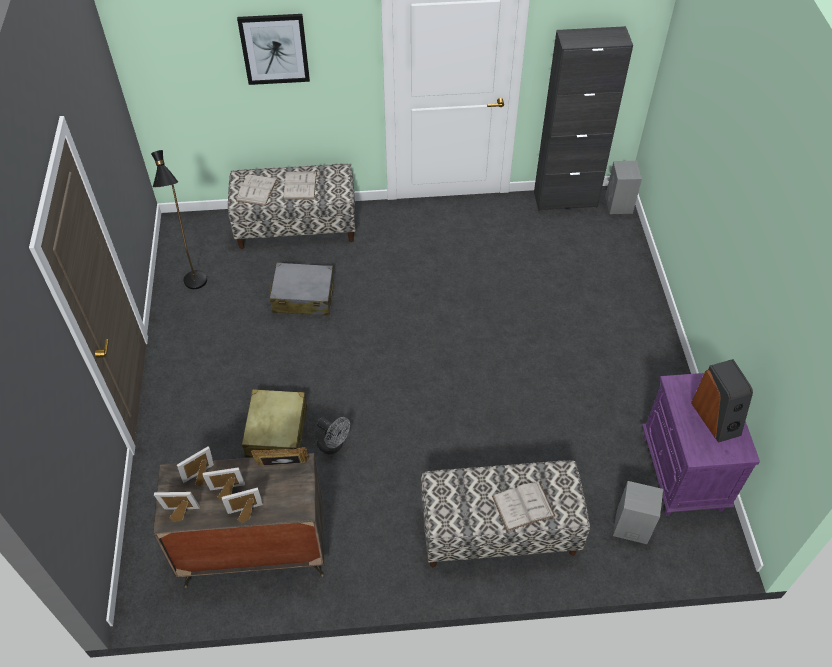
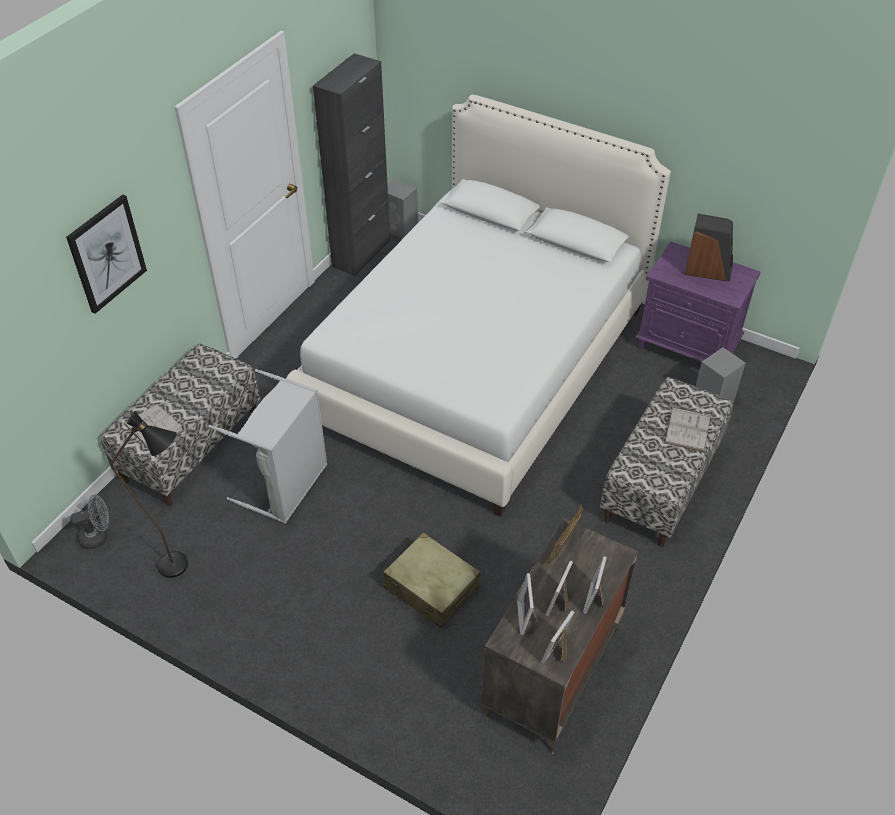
camera: 55 degrees left, 5 degrees down
(300, 185) = (186, 392): white book -> none
(303, 297) = (287, 486): grey suitcase -> grey laundry basket
(334, 445) = (485, 551): grey fan -> grey fan (98, 536)
(518, 336) = (478, 364): none -> white bed

